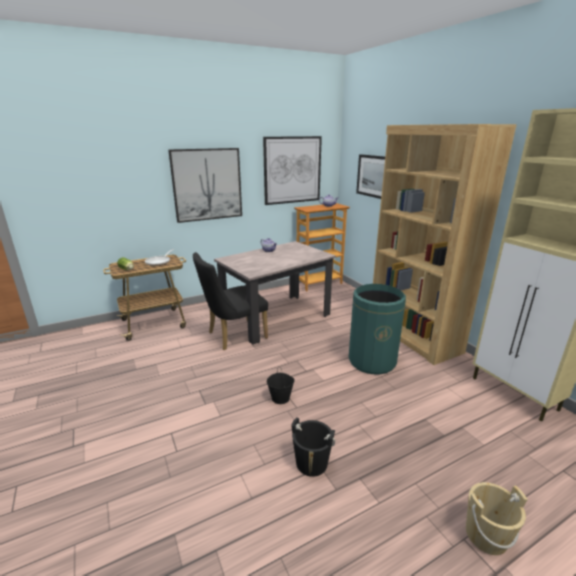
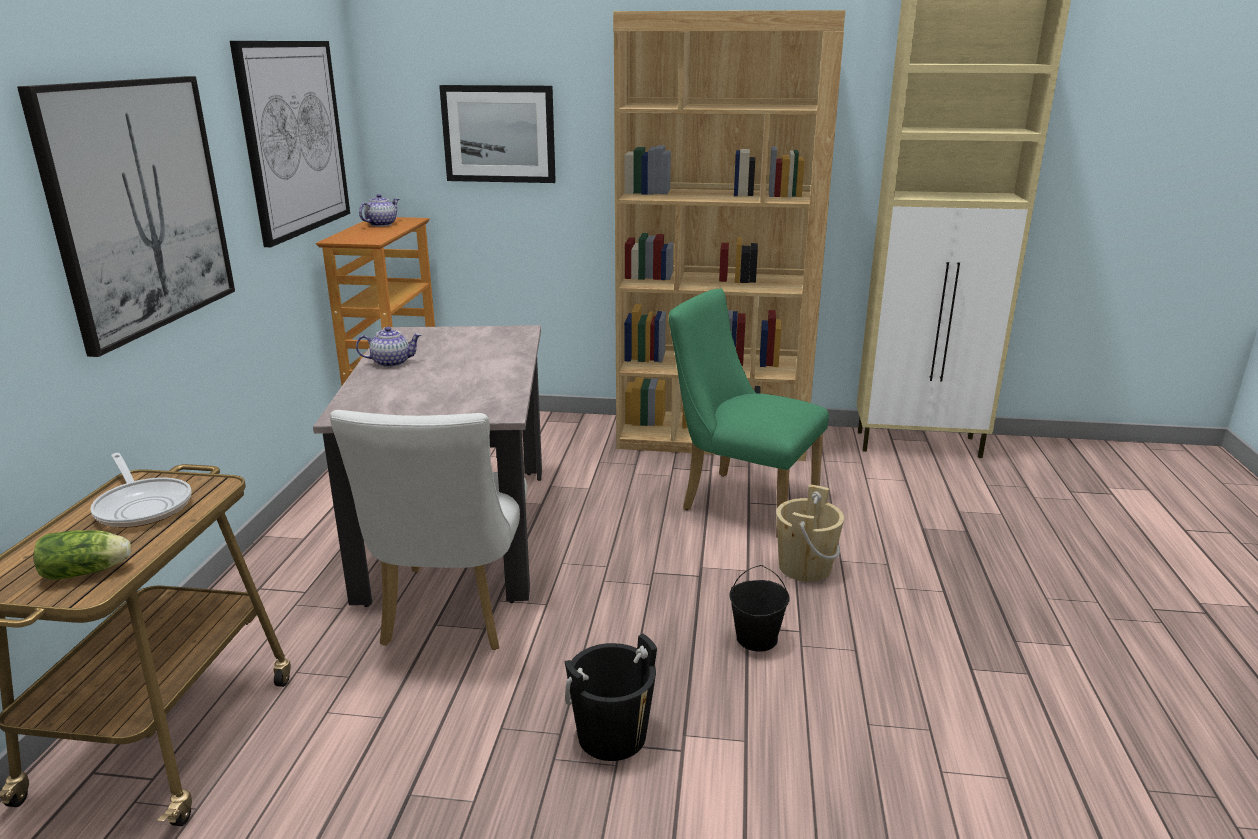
camera: 55 degrees left, 0 degrees up
(233, 336) = (452, 615): black chair -> white chair
(311, 463) = (957, 674): black bucket -> black bucket (612, 736)
(372, 361) = (740, 501): green trash can -> green chair
(486, 535) = (1151, 590): beige bucket -> beige bucket (805, 567)

